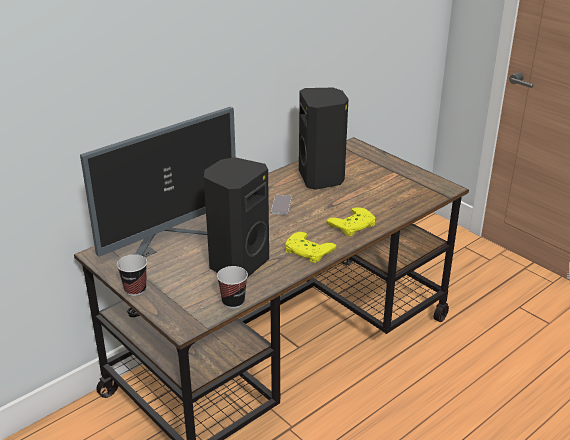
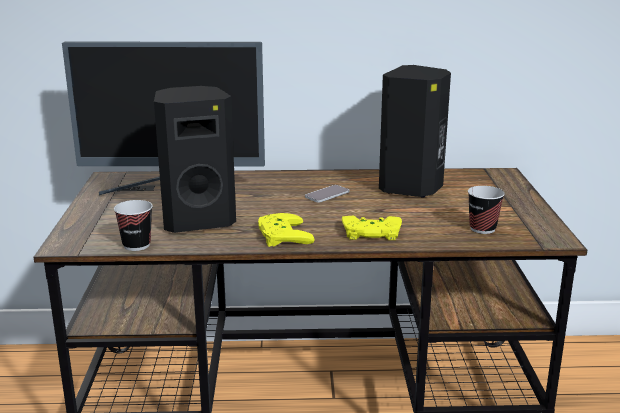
camera: 40 degrees right, 10 degrees down
(135, 289) = (84, 207): cup -> cup (482, 229)

